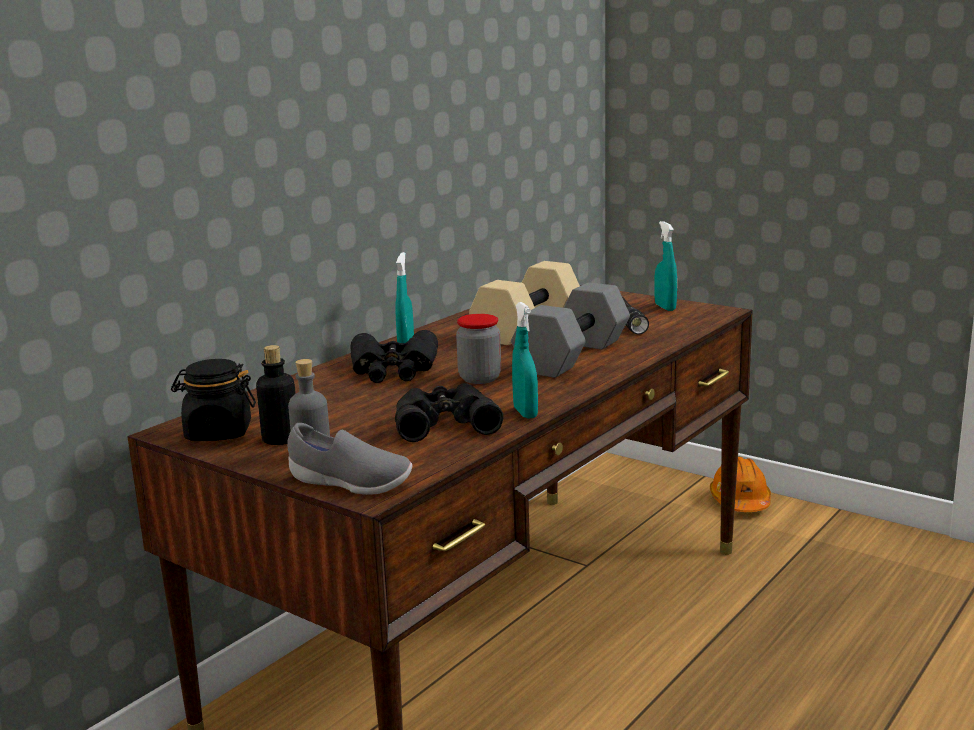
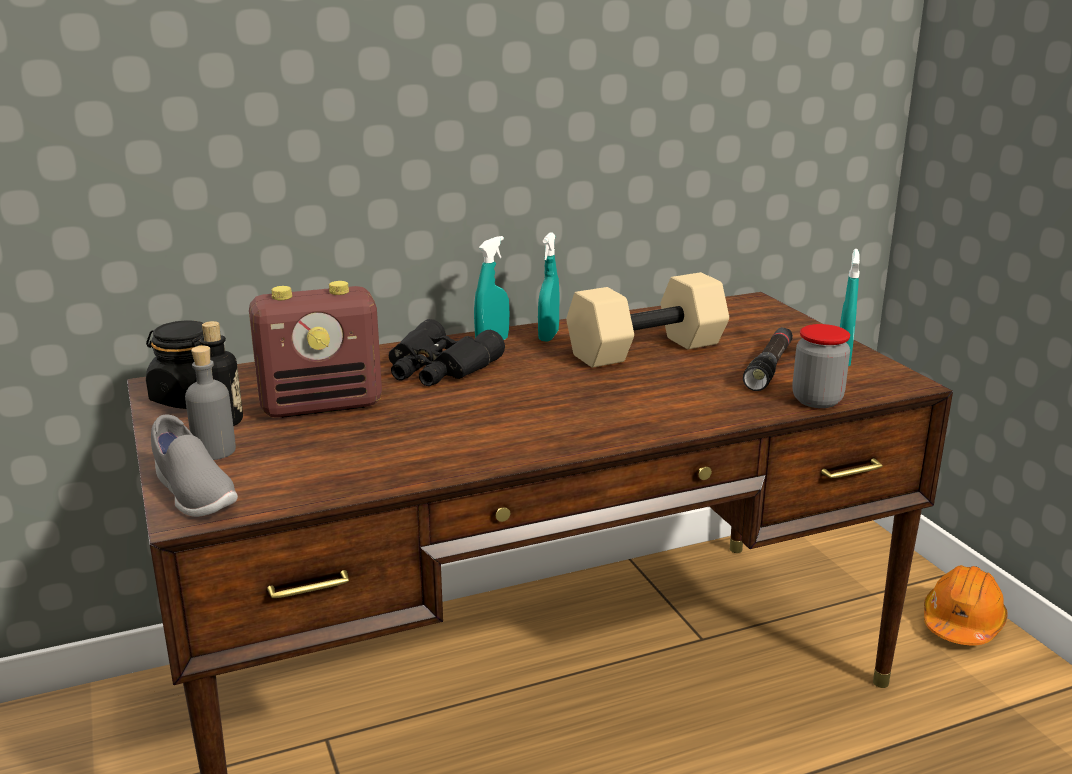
camera: 30 degrees right, 5 degrees up
(345, 411) = (322, 405): none -> radio
(443, 422) = (383, 447): black binoculars -> none
(479, 378) = (499, 403): jar -> jar (817, 400)
(525, 413) = (474, 462): turquoise spray bottle -> turquoise spray bottle (548, 336)
(571, 355) = (635, 399): grey dumbbell -> none

